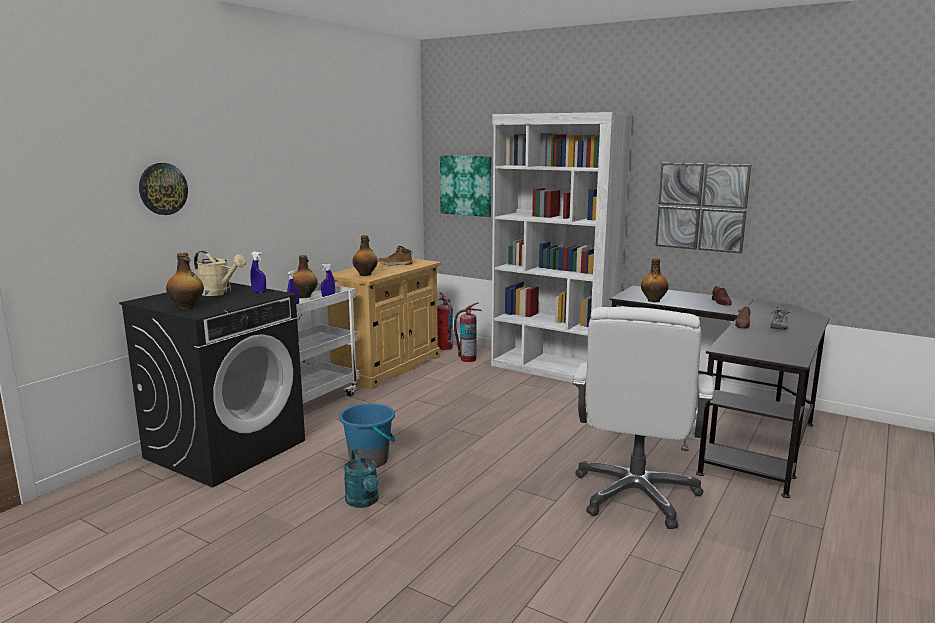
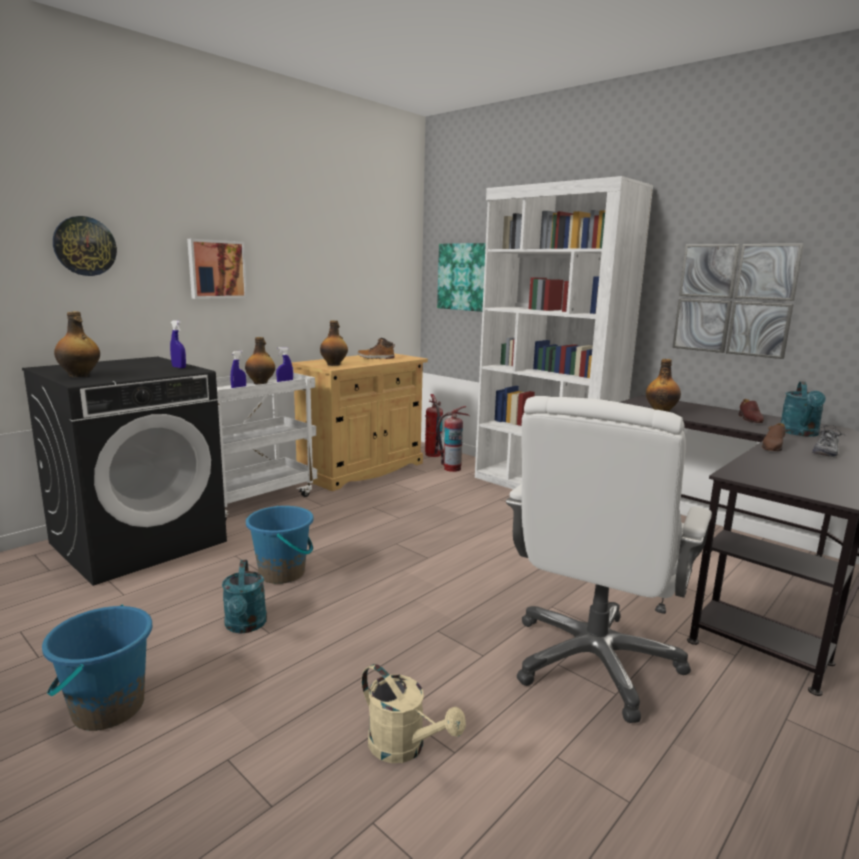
camera: 10 degrees right, 0 degrees up
(220, 293) = (136, 366): beige watering can -> beige watering can (405, 747)
(263, 197) = (216, 269): none -> picture
(294, 568) = (108, 708): none -> blue bucket
(759, 312) = (800, 433): none -> turquoise watering can

